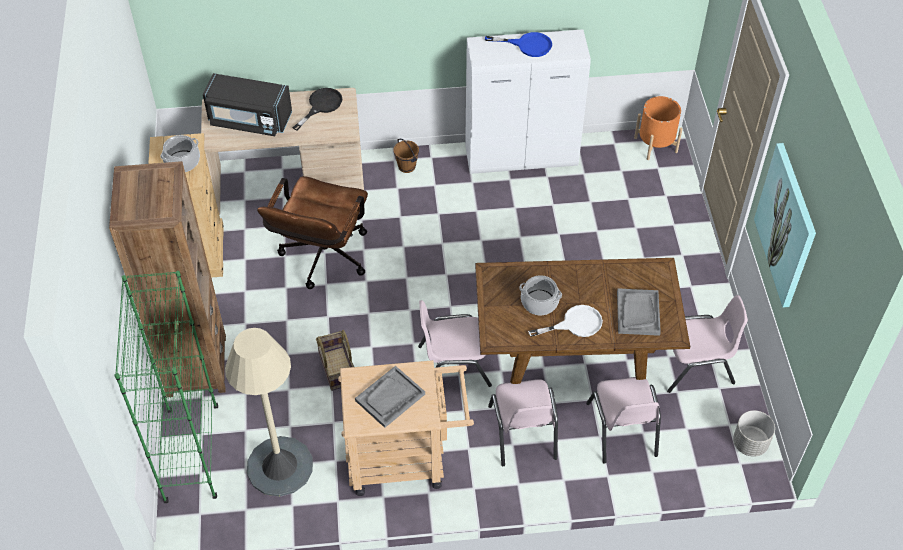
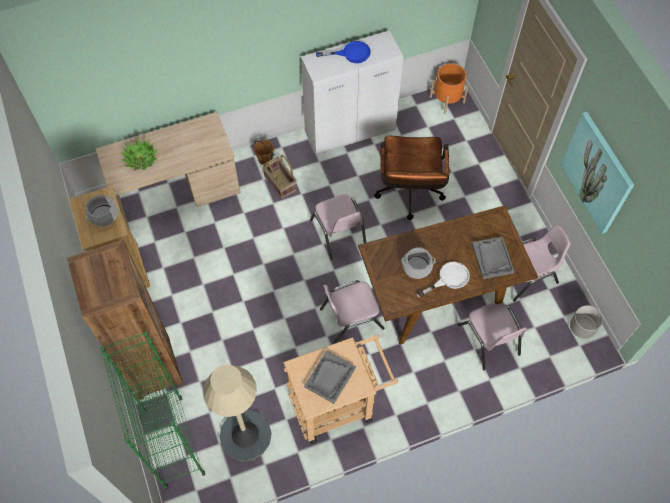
camera: 15 degrees left, 10 degrees up
(249, 120) = (141, 159): black microwave -> potted plant
(321, 106) = (195, 134): black frying pan -> none
(322, 260) = (224, 254): brown office chair -> brown office chair (409, 195)
(336, 369) = (263, 343): basket -> basket (279, 183)
(522, 432) = (418, 360): pink chair -> pink chair (338, 233)

